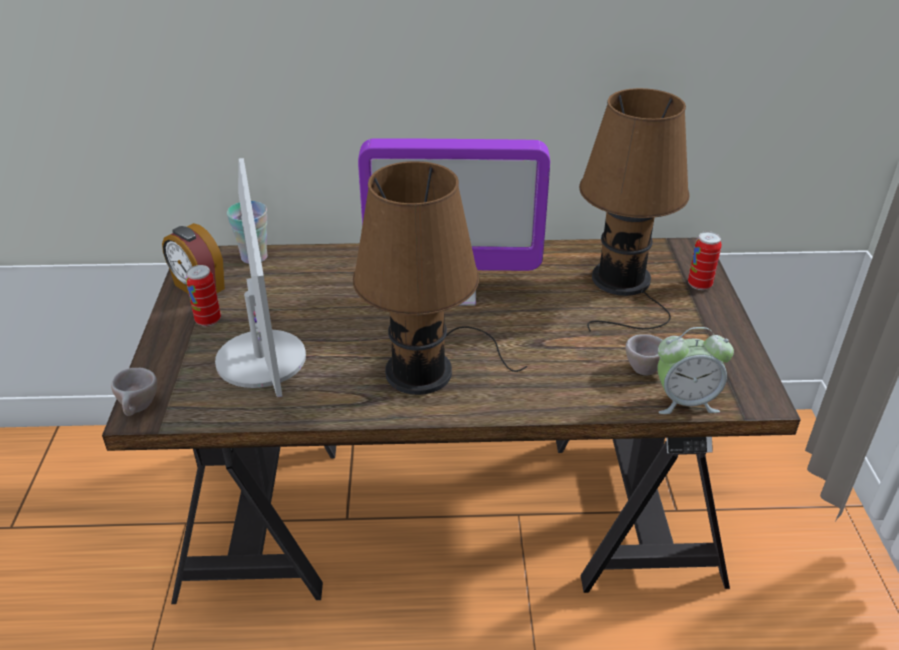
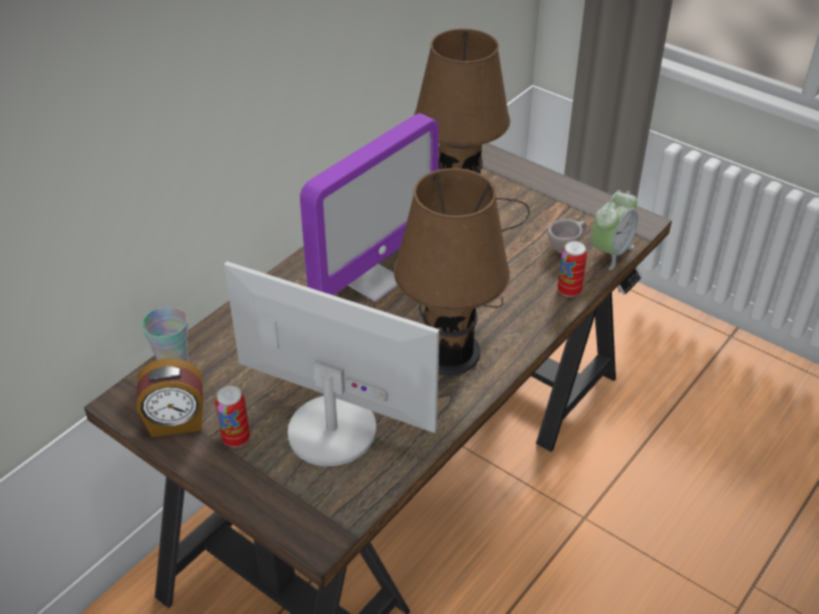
camera: 50 degrees left, 5 degrees up
(139, 410) = (315, 537): beige cup -> none
(699, 285) = (506, 169): can -> can (569, 290)

